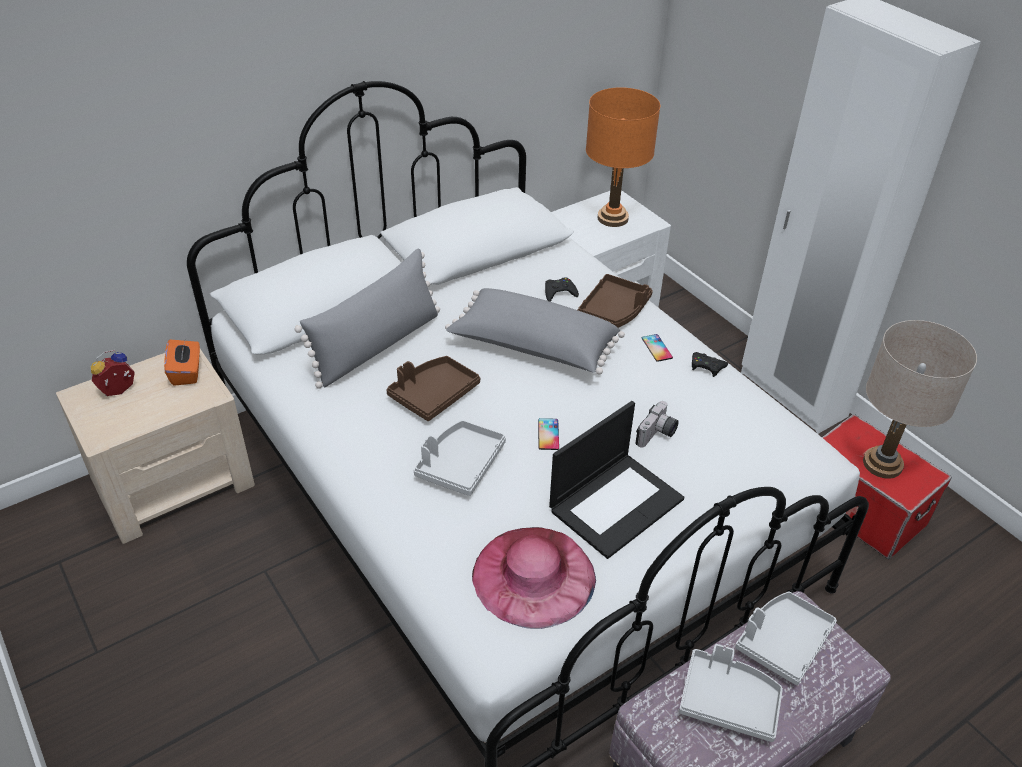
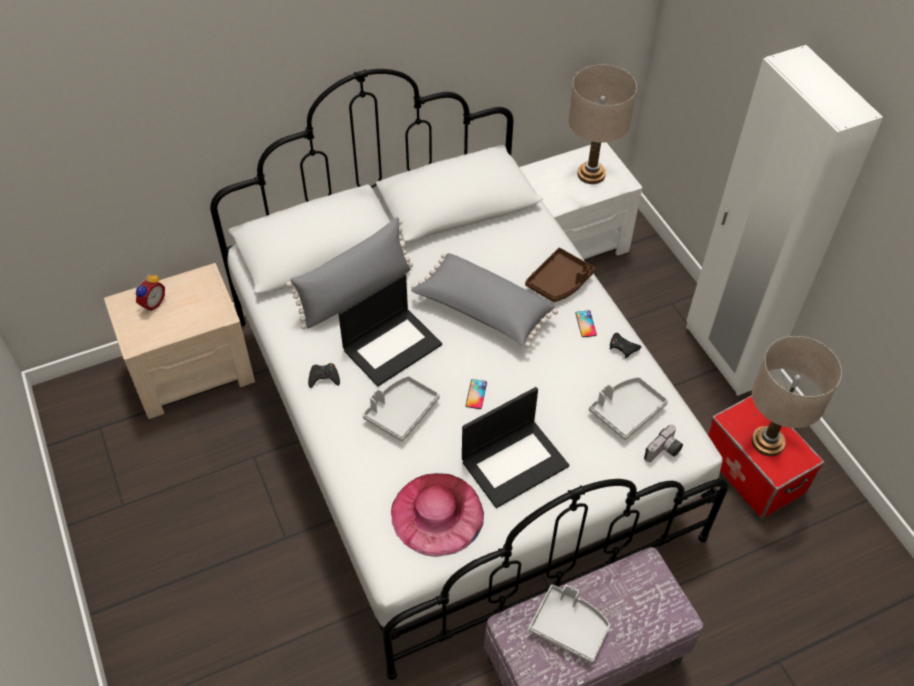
camera: 10 degrees right, 10 degrees up
(119, 391) = (152, 303): alarm clock -> alarm clock turned 150 degrees clockwise
(187, 372) = (205, 291): orange tissue box -> none
(433, 394) = (392, 346): brown tray -> laptop
(559, 292) = (517, 258): black game controller -> black game controller (324, 378)
(613, 218) = (591, 174): orange table lamp -> beige table lamp
(657, 435) = (563, 406): camera -> camera (664, 452)
(782, 642) = (625, 587): grey tray -> grey tray (626, 411)

